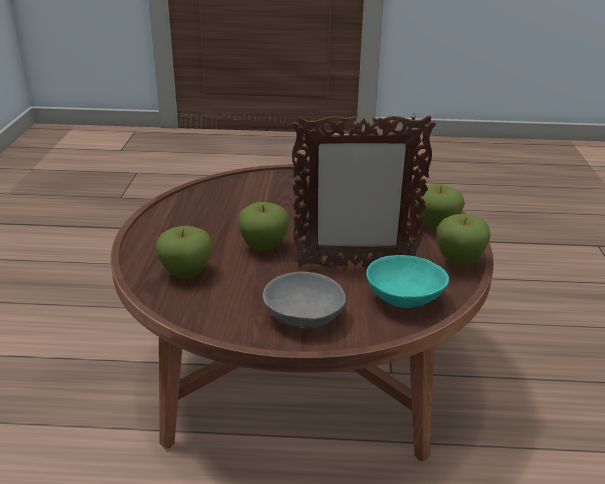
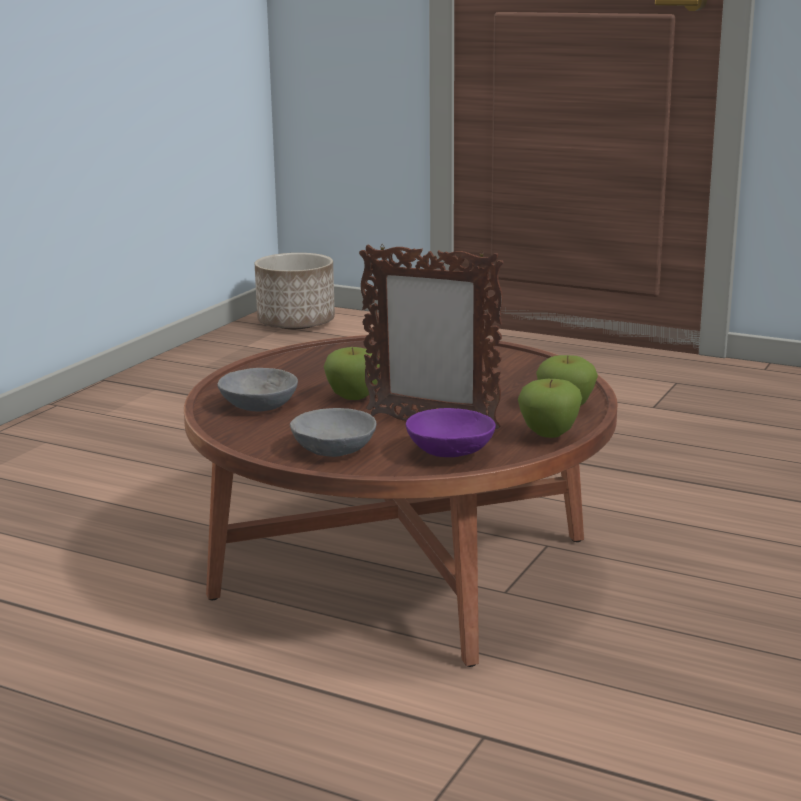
camera: 25 degrees right, 10 degrees down
(60, 142) = (296, 323): none -> planter
(186, 273) = (256, 405): apple -> grey bowl
(406, 294) = (453, 449): turquoise bowl -> purple bowl

